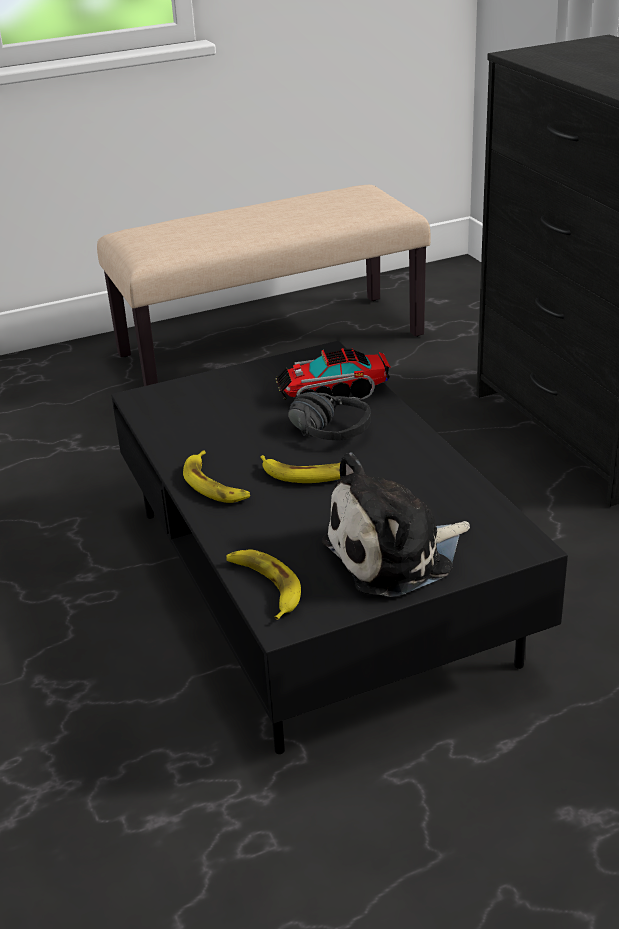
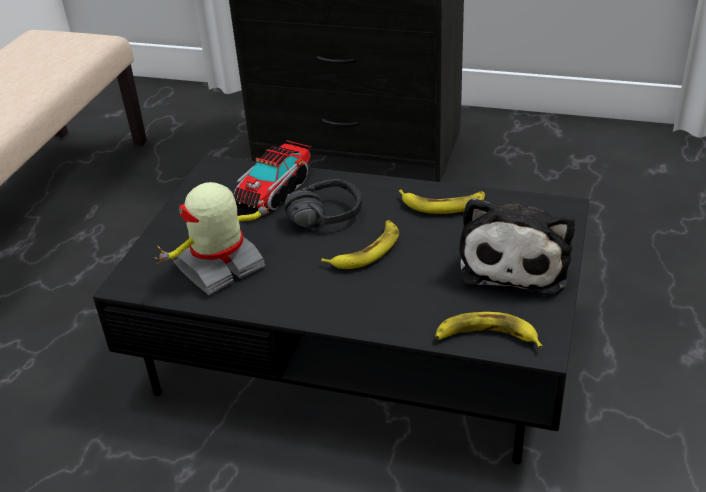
camera: 50 degrees left, 5 degrees up
(203, 422) = (220, 267): none -> toy robot
(215, 484) = (320, 301): banana -> banana (443, 204)

